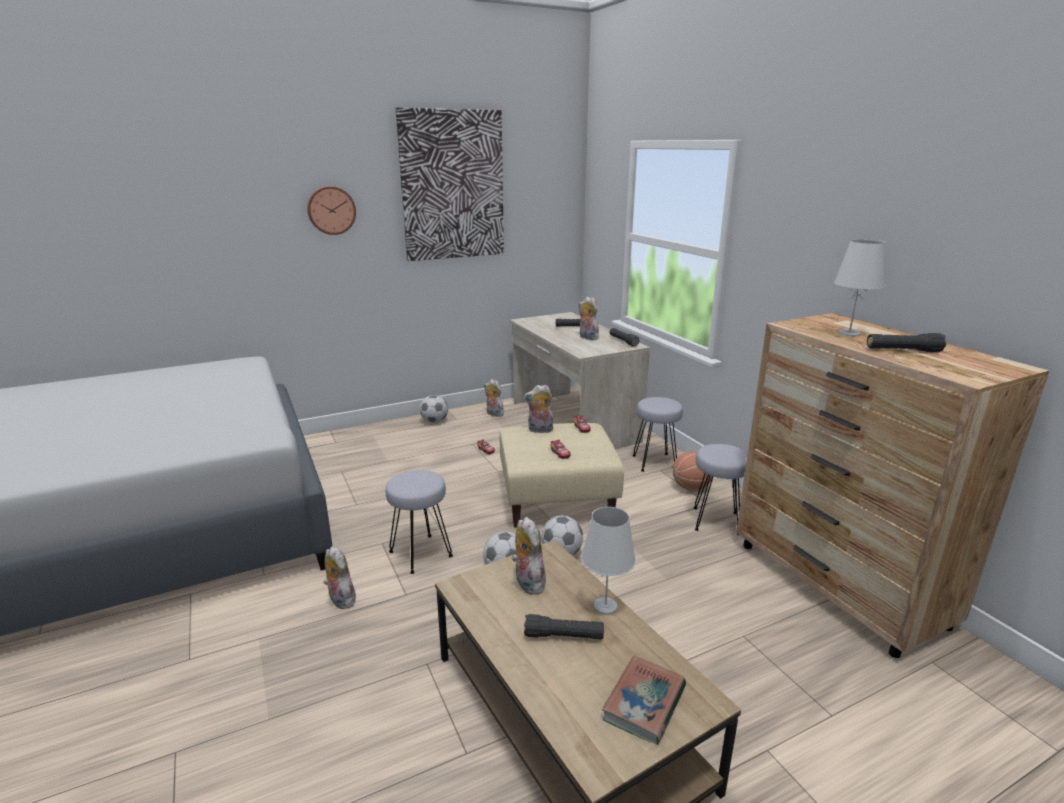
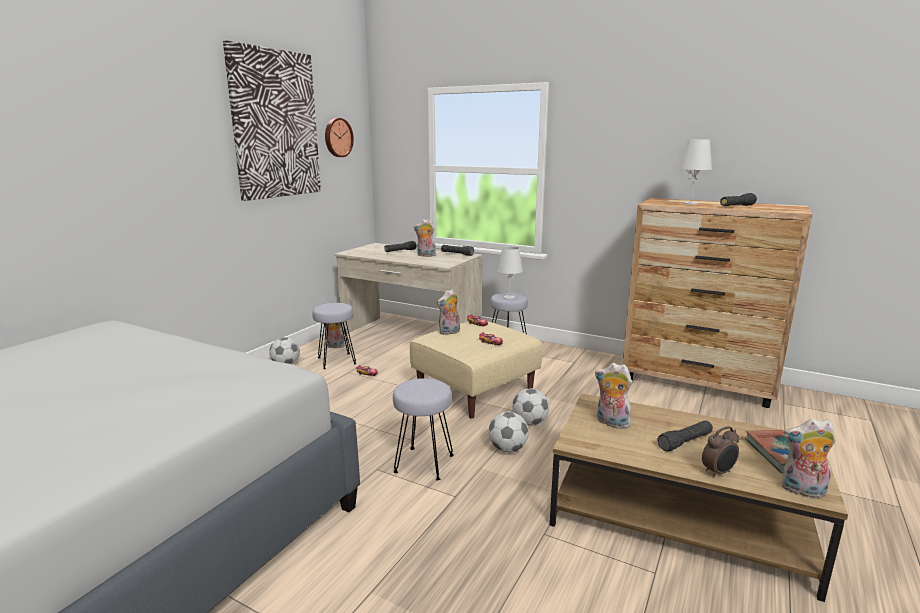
camera: 35 degrees left, 5 degrees down
(331, 210) = (167, 146): wall clock -> wall clock (337, 137)
(340, 600) = (404, 526): plush toy -> plush toy (802, 491)
(538, 683) = (718, 472): none -> alarm clock
(605, 606) = (676, 417): white table lamp -> white table lamp (509, 297)
(691, 487) = (551, 356): basketball -> none
(715, 521) = (592, 370): grey stool -> grey stool (336, 361)

